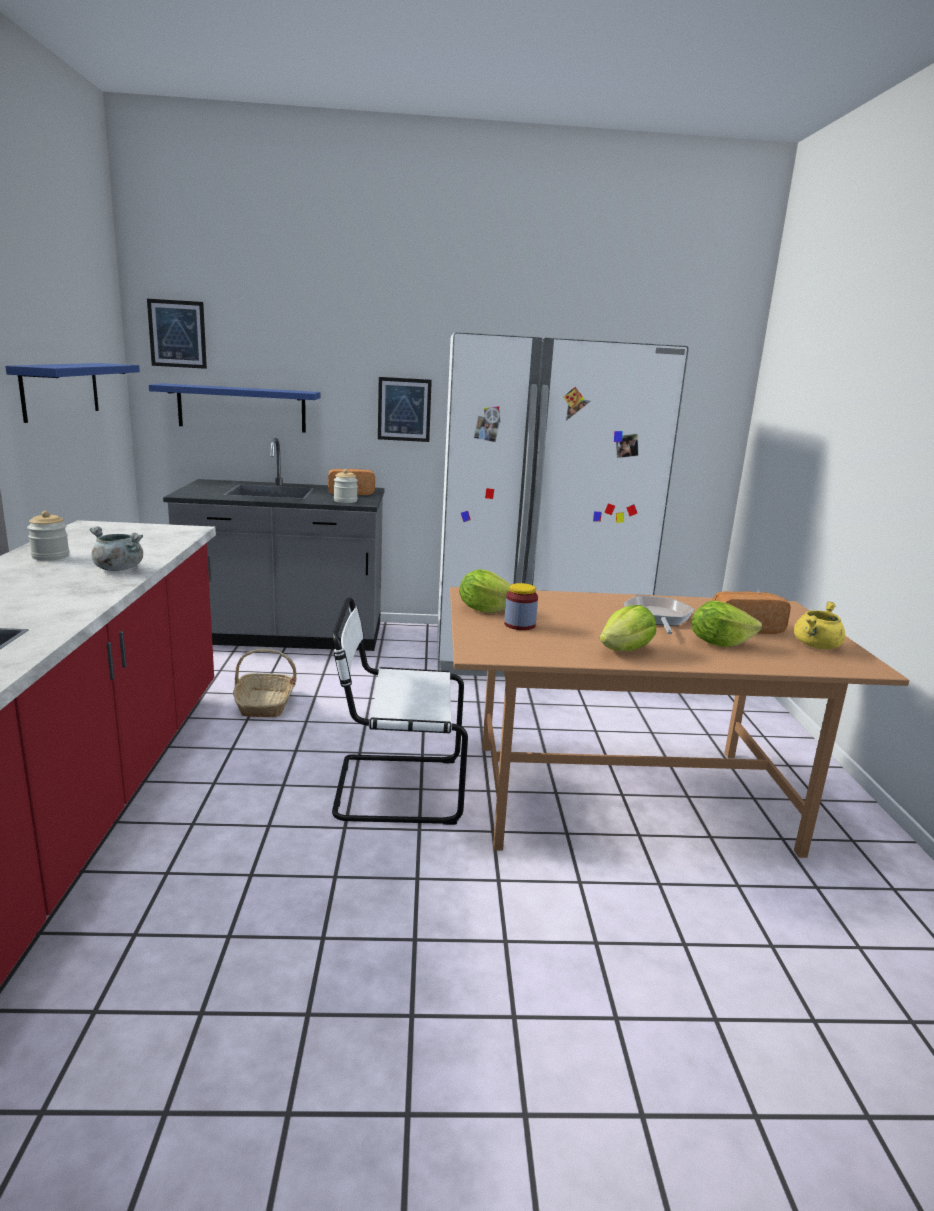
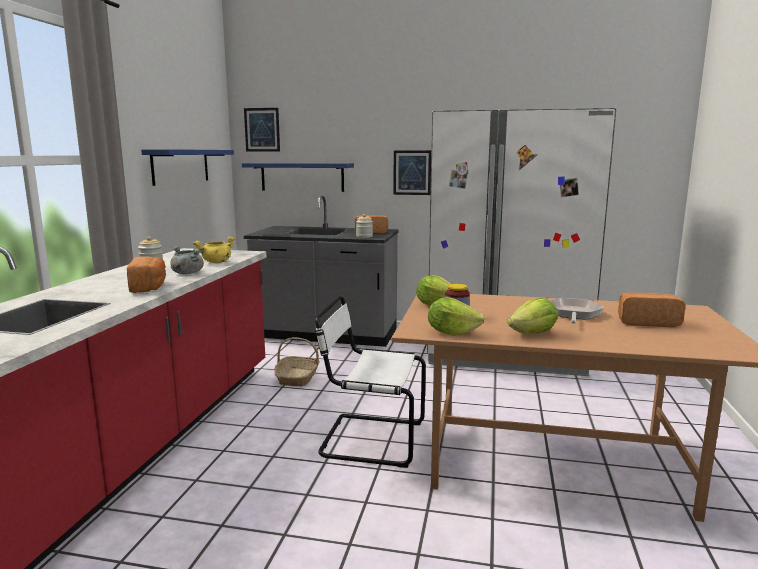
camera: 15 degrees right, 5 degrees down
(73, 597) = (149, 287): none -> bread
(719, 643) = (617, 332): lettuce -> lettuce (452, 332)
(816, 646) = (707, 337): yellow cooking pot -> yellow cooking pot (216, 262)

